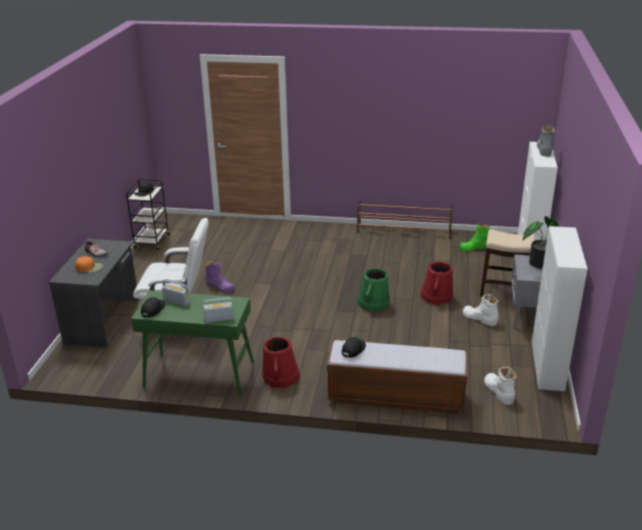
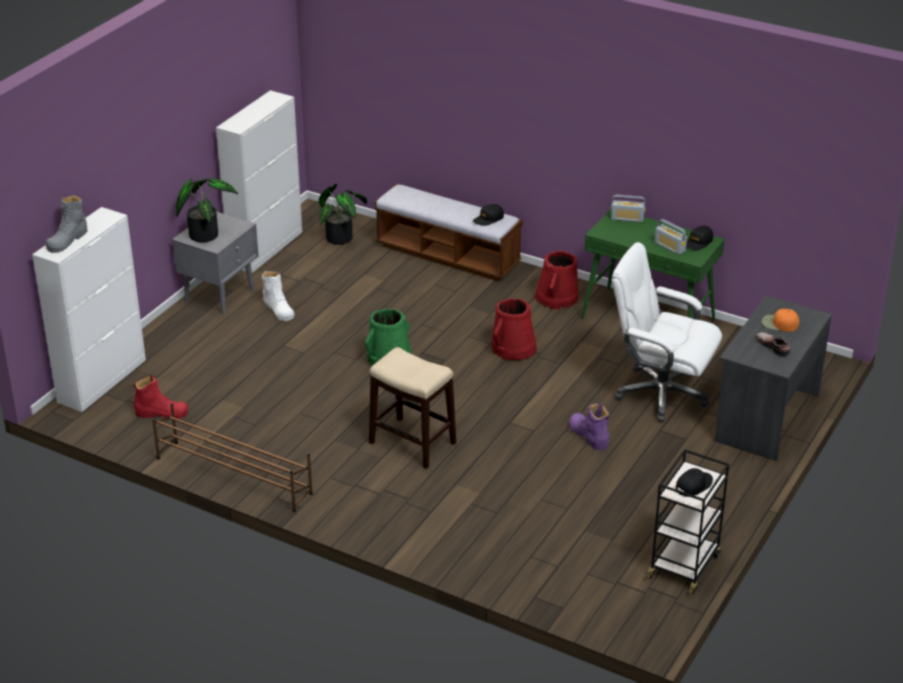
camera: 160 degrees left, 5 degrees up
(436, 296) = (300, 349): red bucket -> red bucket (513, 348)
(474, 248) = (162, 413): green boot -> red boot
(498, 391) = (342, 238): white boot -> potted plant
(505, 291) = (205, 336): stool -> stool (411, 442)

